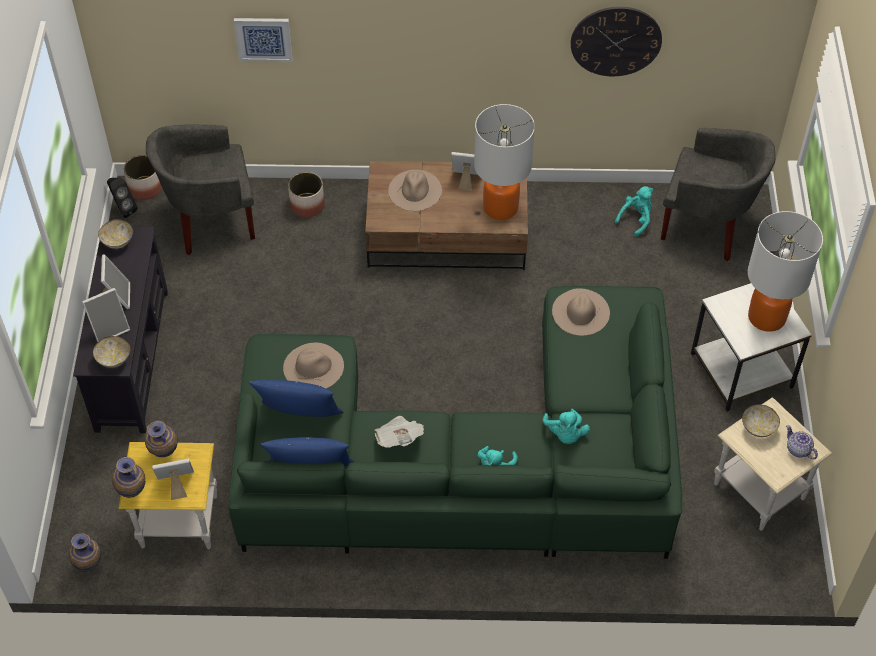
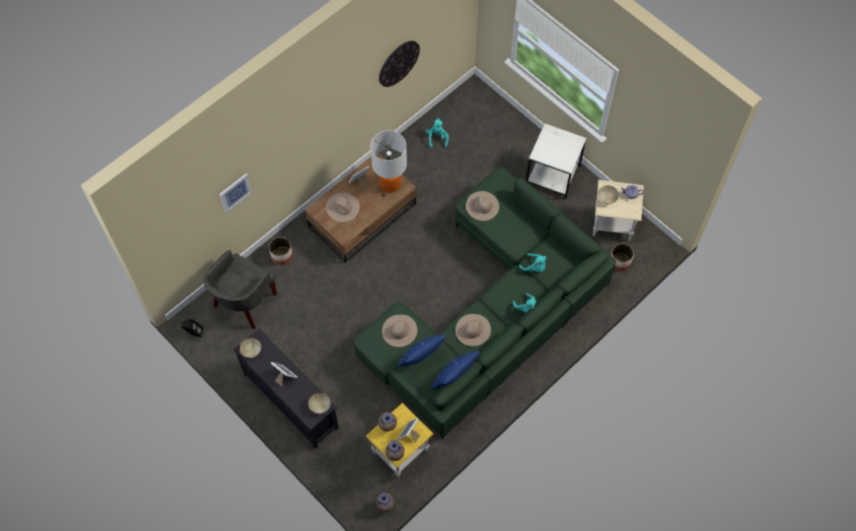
camera: 45 degrees left, 10 degrees up
(110, 328) = (300, 394): picture frame -> none
(145, 188) = (191, 314): planter -> planter (619, 262)
(399, 439) = (473, 330): newspaper -> beige hat
(708, 225) = (470, 115): grey armchair -> none
(766, 317) = (562, 144): table lamp -> none

